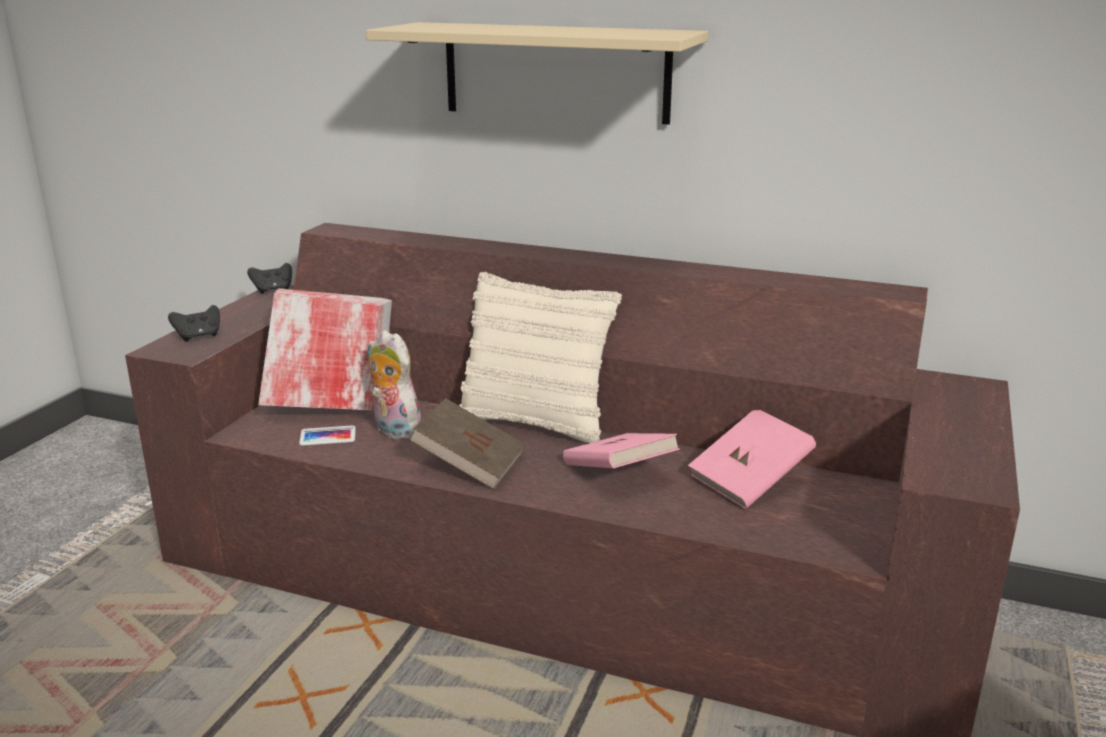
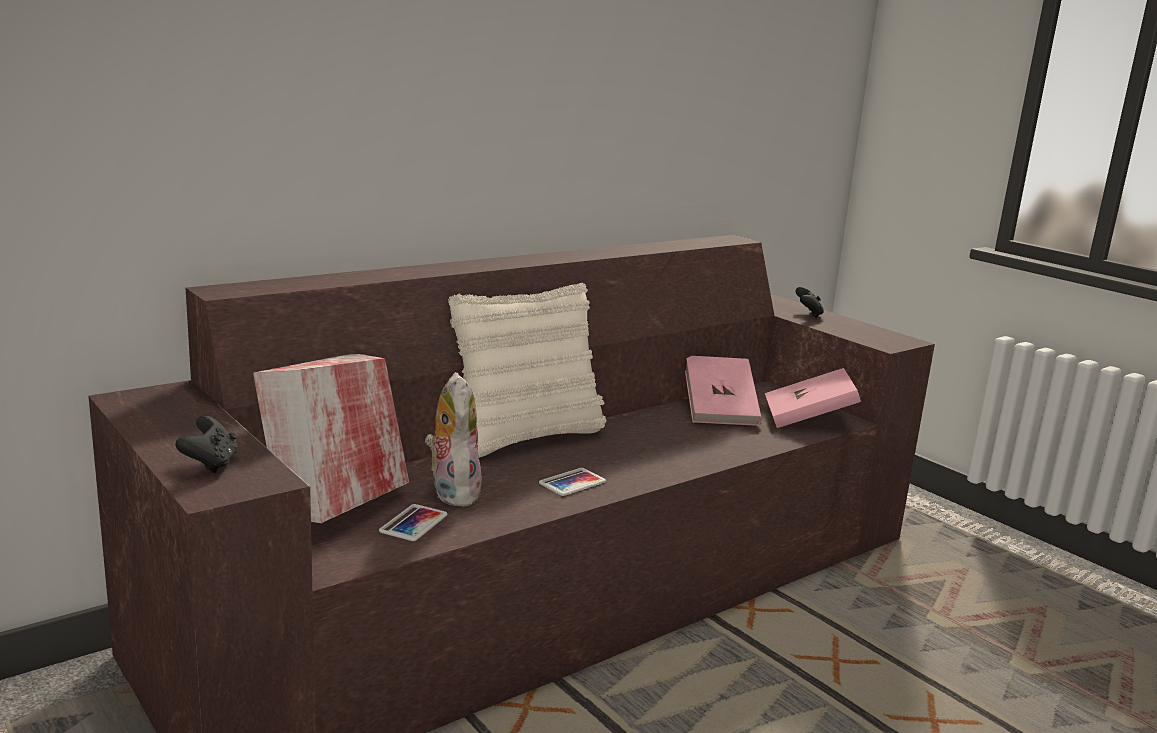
camera: 60 degrees left, 5 degrees down
(273, 290) = (122, 400): black game controller -> black game controller (808, 314)
(393, 431) = (451, 492): plush toy -> plush toy turned 90 degrees clockwise
(470, 465) = (572, 482): brown book -> phone
(555, 72) = (469, 75): beige shelf -> none
(618, 474) = (659, 441): pink book -> pink book (808, 419)

